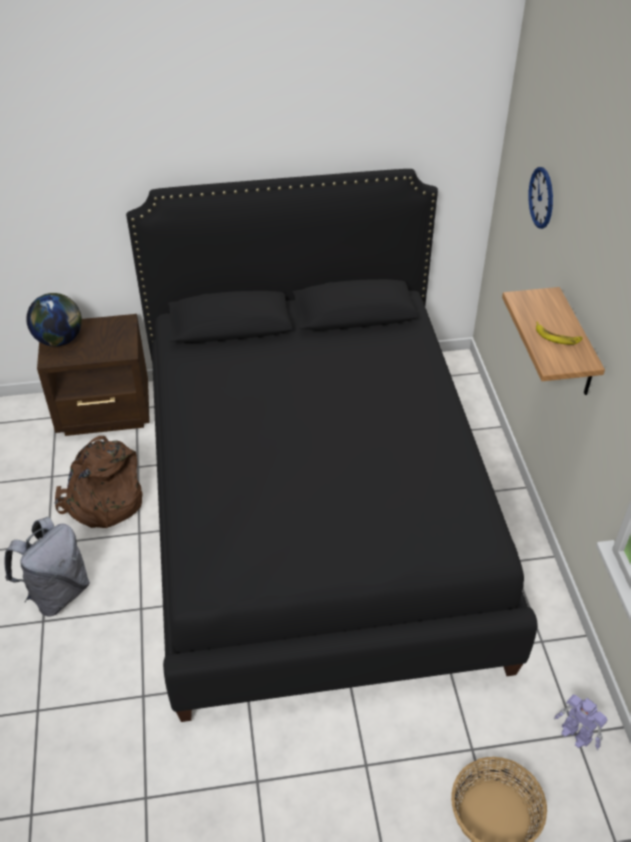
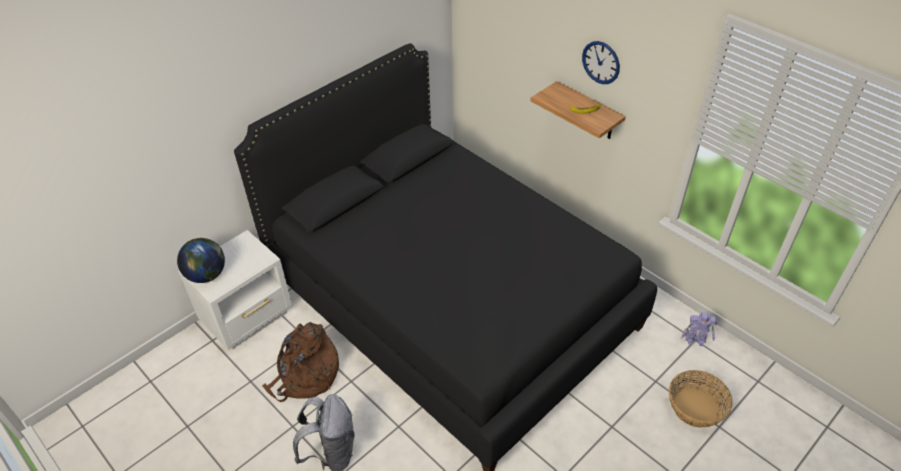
camera: 35 degrees left, 0 degrees up
(106, 412) = (249, 317): brown nightstand -> white nightstand
(541, 197) = (516, 30): wall clock -> wall clock (601, 62)

